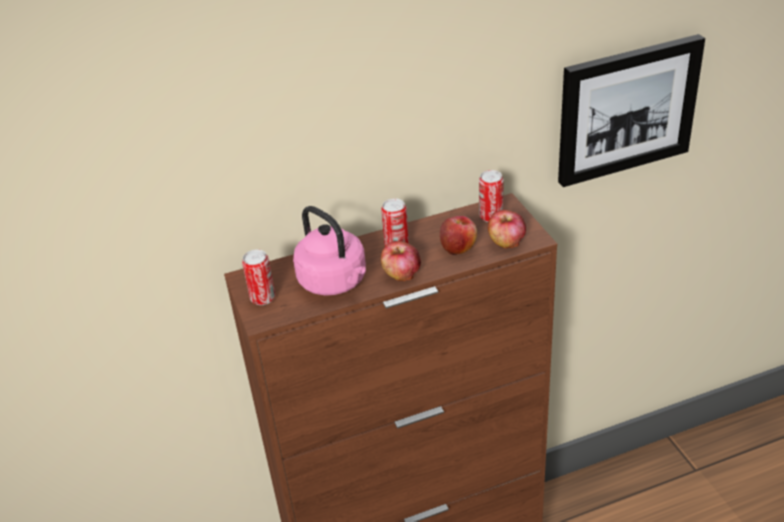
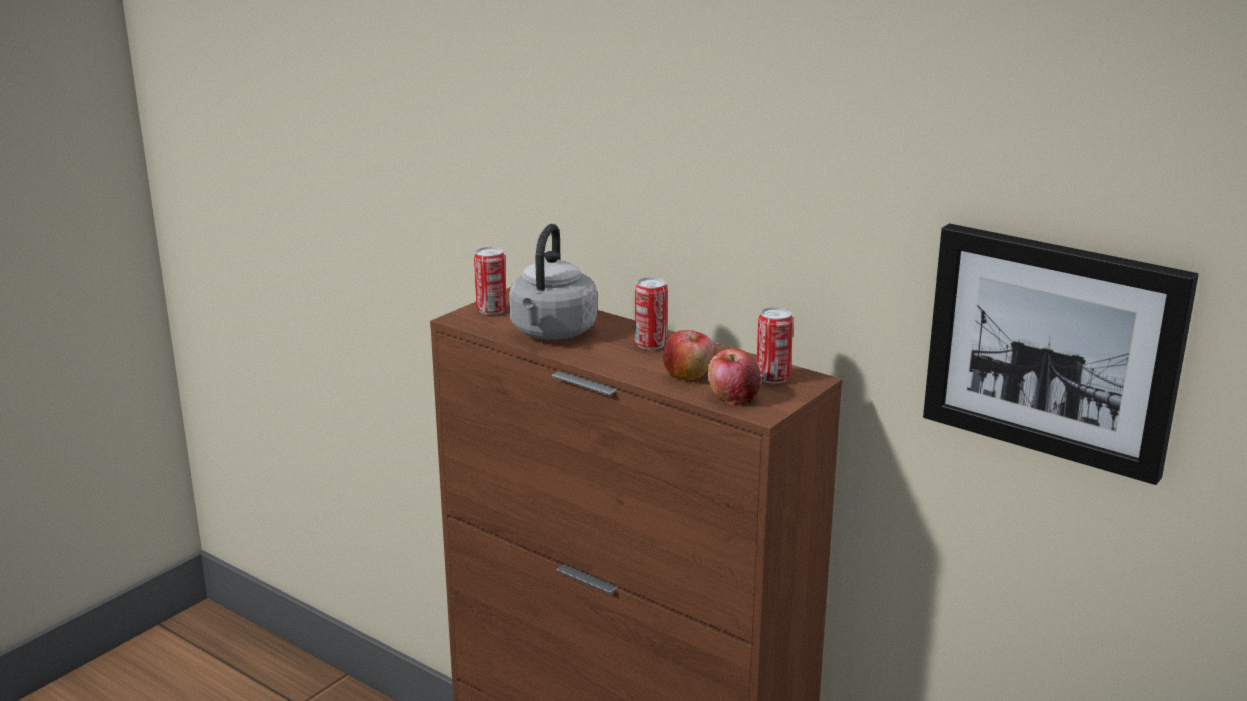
camera: 55 degrees right, 15 degrees down
(335, 282) = (552, 333): pink kettle -> grey kettle
(401, 274) = (603, 359): apple -> none

